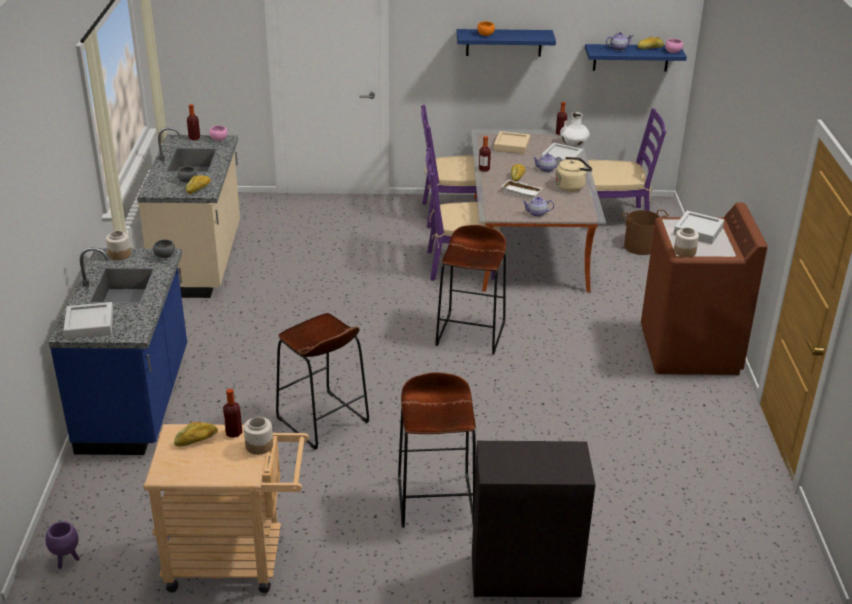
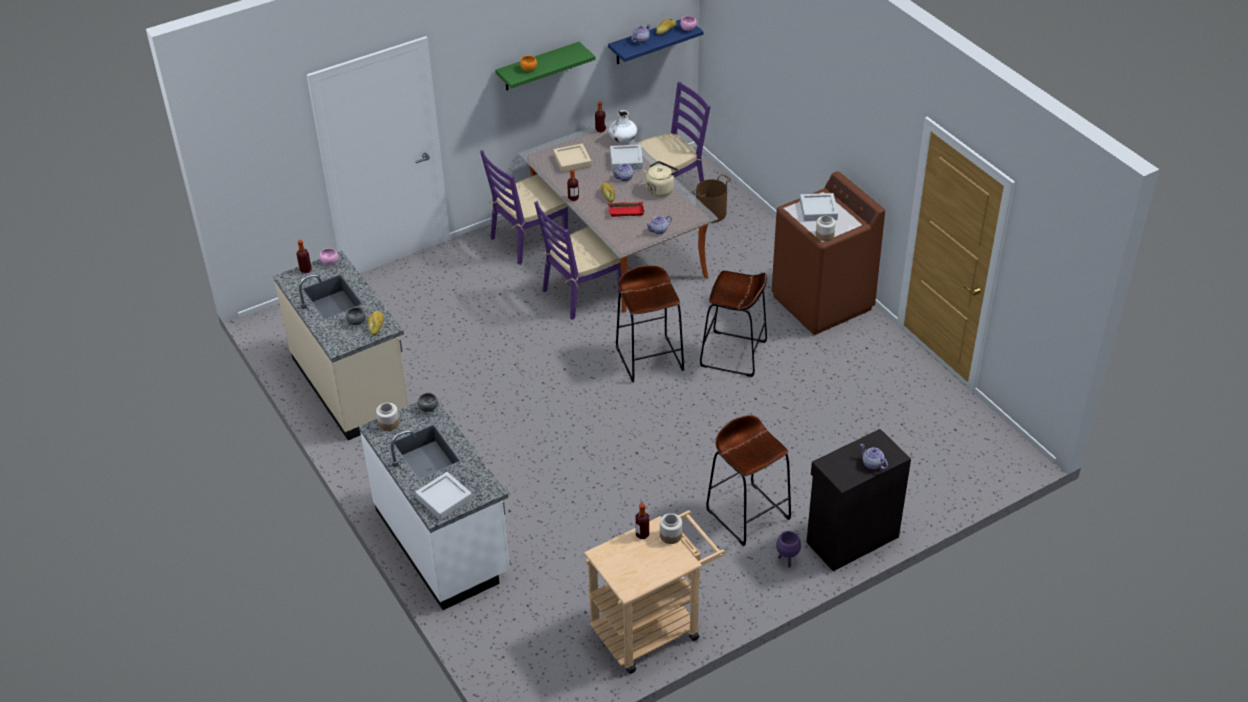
camera: 30 degrees left, 10 degrees up
(66, 561) = (532, 691): purple planter -> purple planter (787, 560)
(137, 401) = (443, 542): blue counter -> white counter
(196, 440) = (622, 552): bread -> none
(322, 420) = (607, 489): brown stool -> brown stool (733, 354)
(504, 42) = (538, 67): blue shelf -> green shelf
(522, 191) = (626, 211): white tray -> red tray
(543, 471) = (872, 464): none -> teapot

